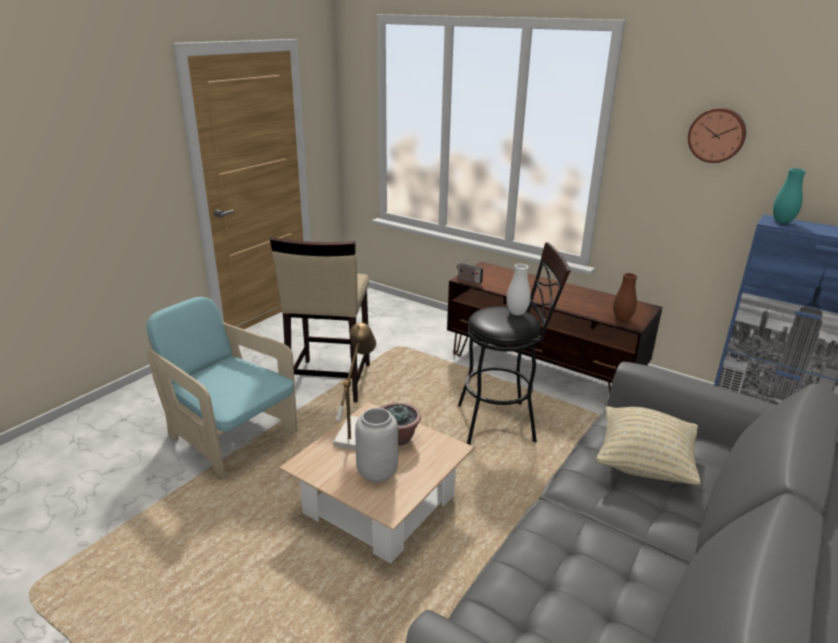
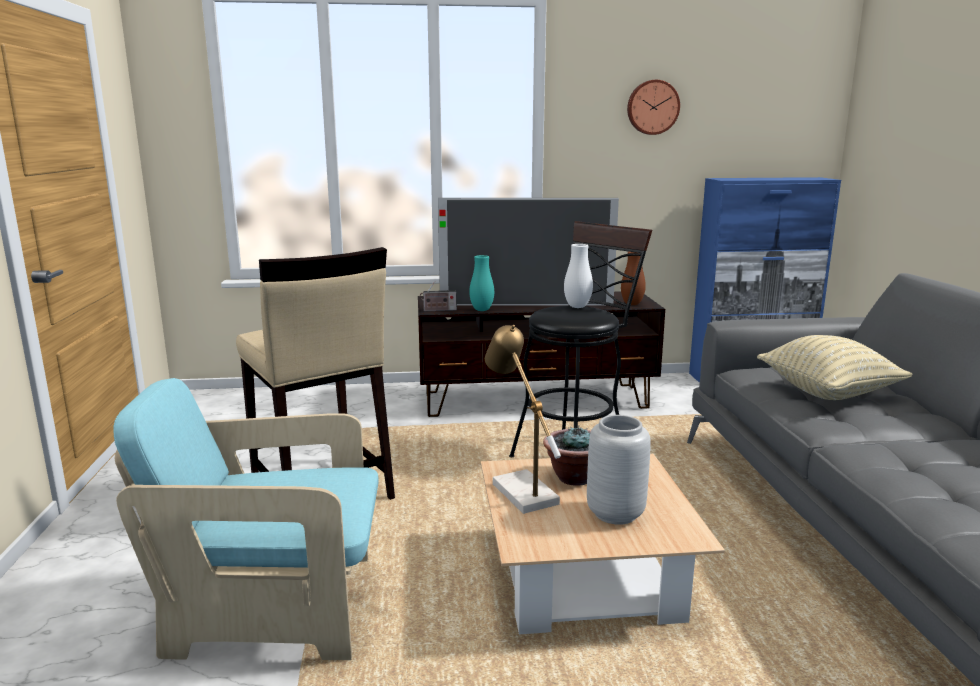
camera: 40 degrees left, 10 degrees down
(537, 293) = (526, 305): none -> television
(782, 222) = (731, 178): turquoise vase -> turquoise vase (481, 310)

